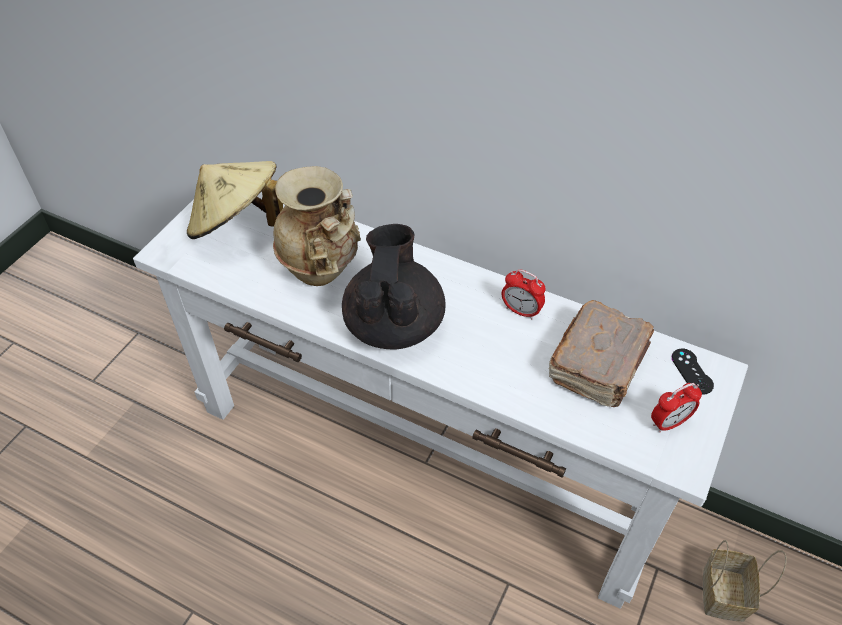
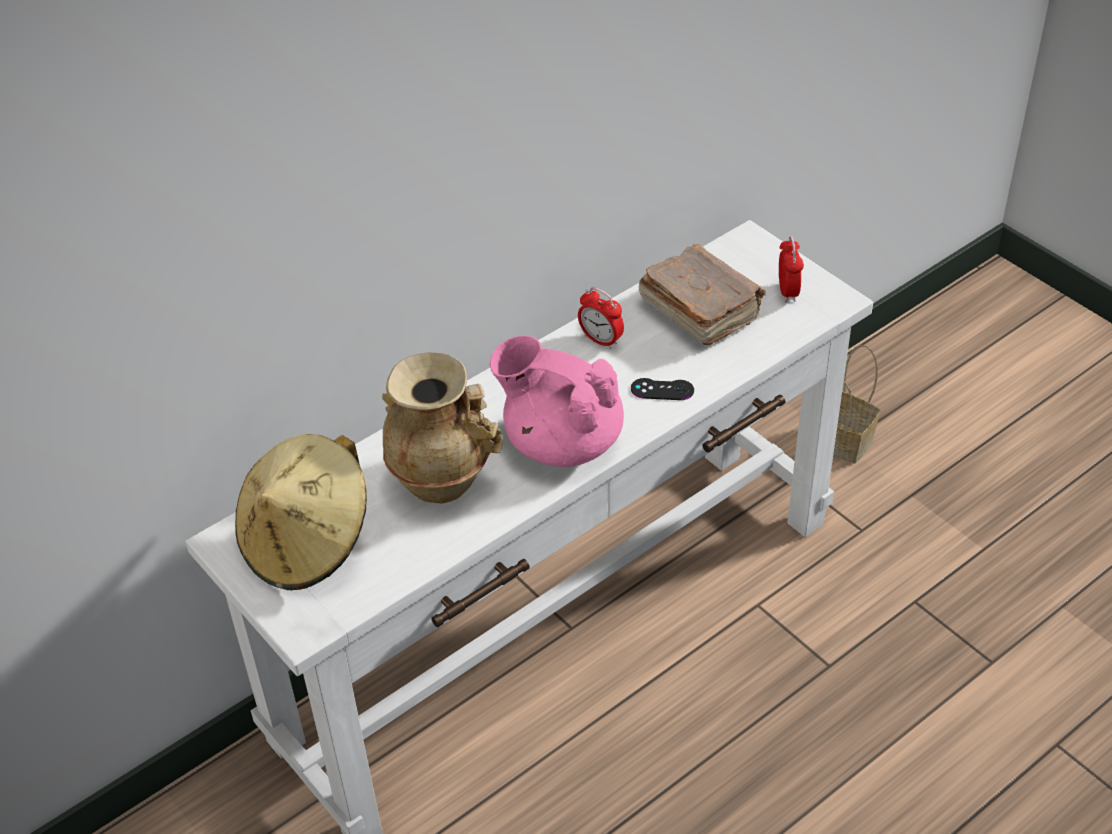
camera: 65 degrees left, 5 degrees down
(394, 324) = (561, 442): black teapot -> pink teapot
(521, 311) = (601, 340): alarm clock -> alarm clock turned 75 degrees clockwise
(692, 371) = (739, 255): black game controller -> black game controller (662, 389)

